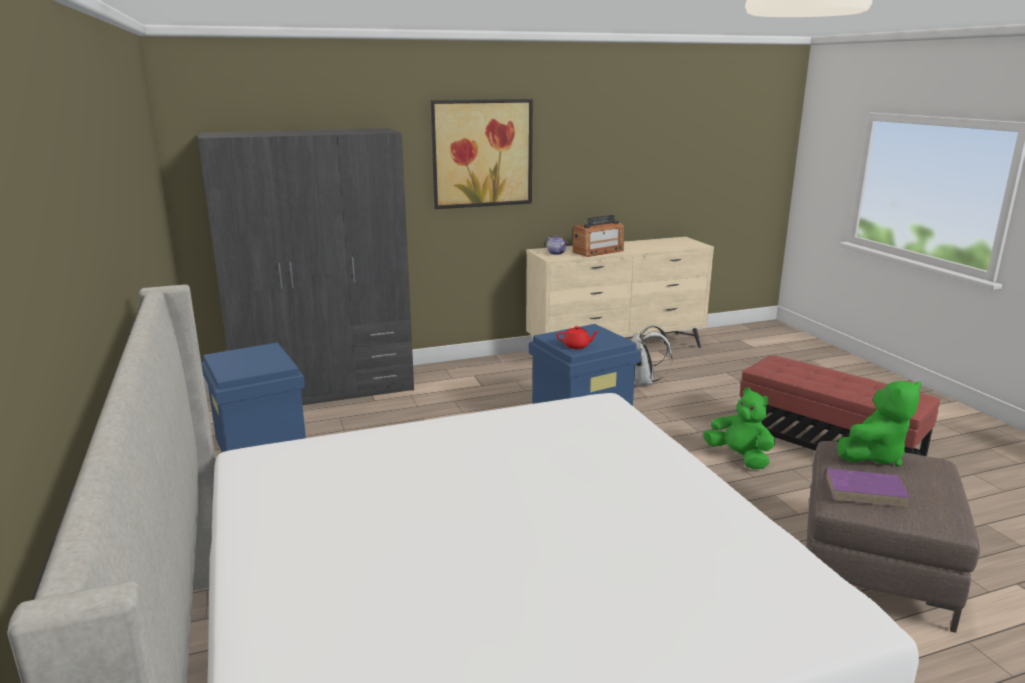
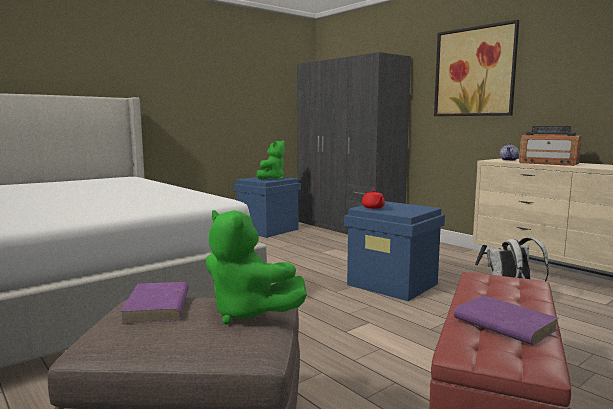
camera: 70 degrees right, 10 degrees down
(739, 457) = (391, 351): green plush toy -> green plush toy (272, 178)
(864, 387) = (503, 324): none -> purple book

